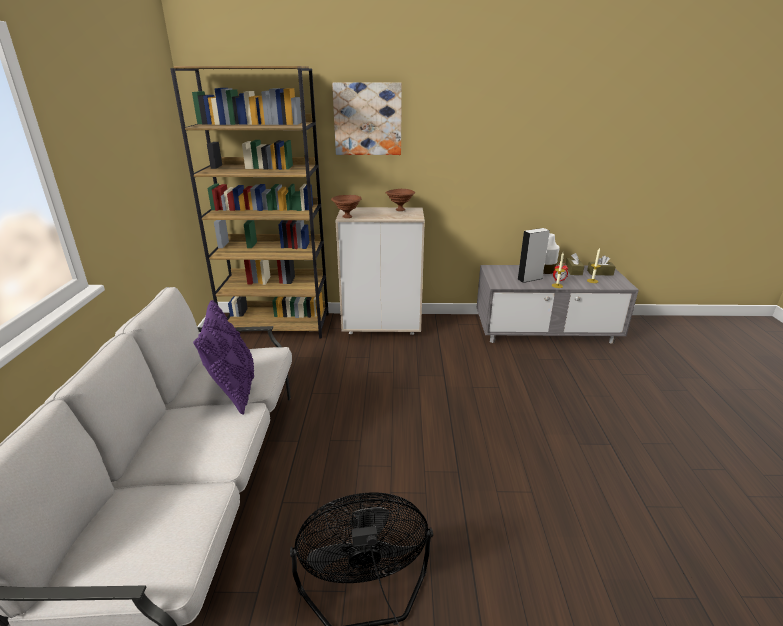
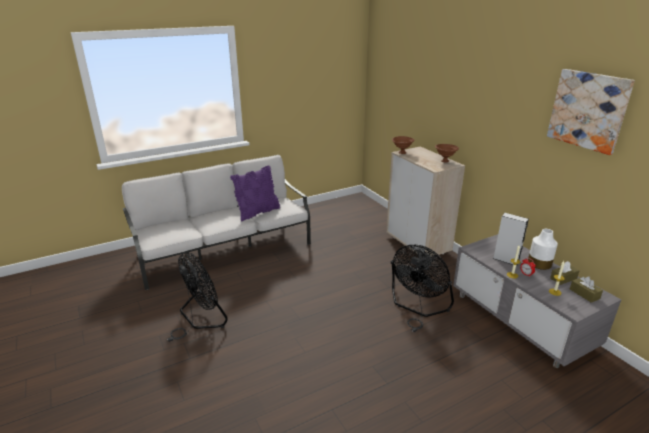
camera: 60 degrees right, 0 degrees up
(277, 325) = (371, 212): brown bookcase -> none
(367, 119) = (447, 86): picture -> picture (588, 110)
(492, 373) = (416, 307): none -> black fan

